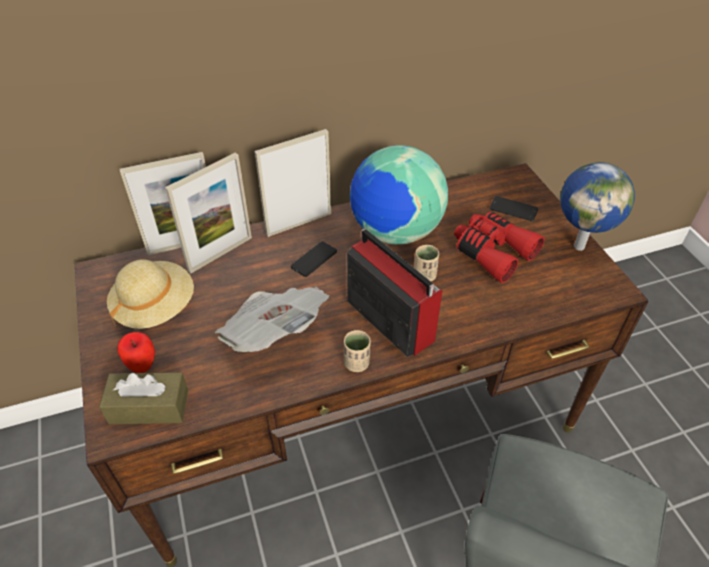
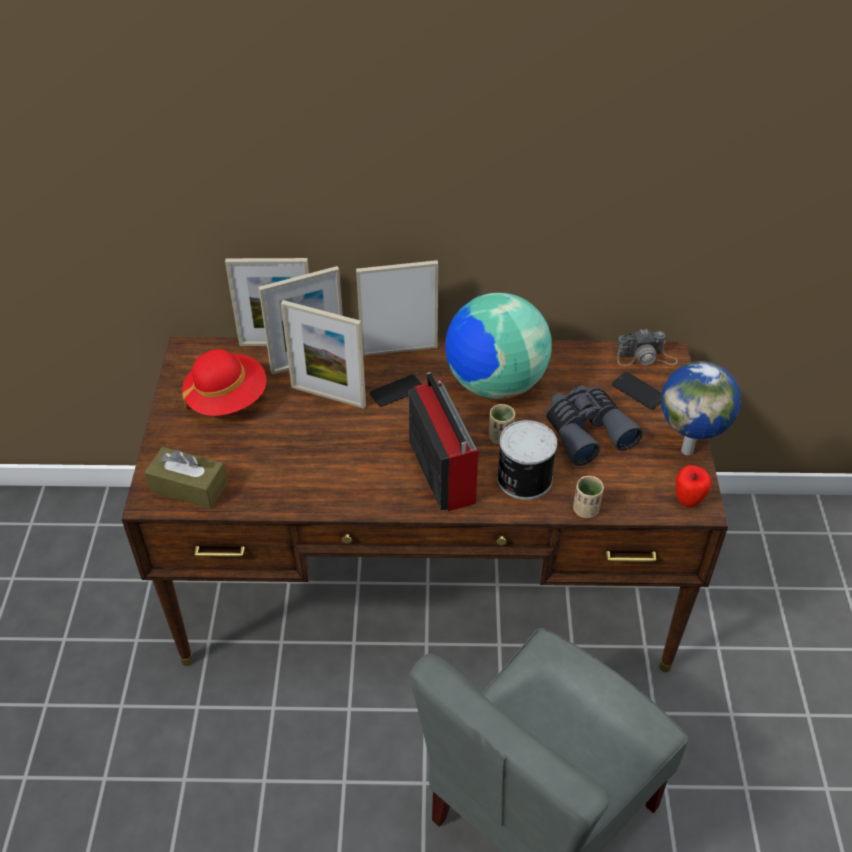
camera: 20 degrees right, 0 degrees up
(142, 366) = (196, 449): apple -> apple (688, 500)
(155, 307) = (227, 399): beige hat -> red hat
(253, 280) = (328, 396): none -> picture frame
(273, 334) = (324, 453): newspaper -> none
(356, 363) = (389, 502): beige cup -> beige cup (585, 510)
(463, 307) = (522, 478): none -> can
(492, 252) = (586, 431): red binoculars -> grey binoculars
(503, 182) = (645, 357): none -> camera

